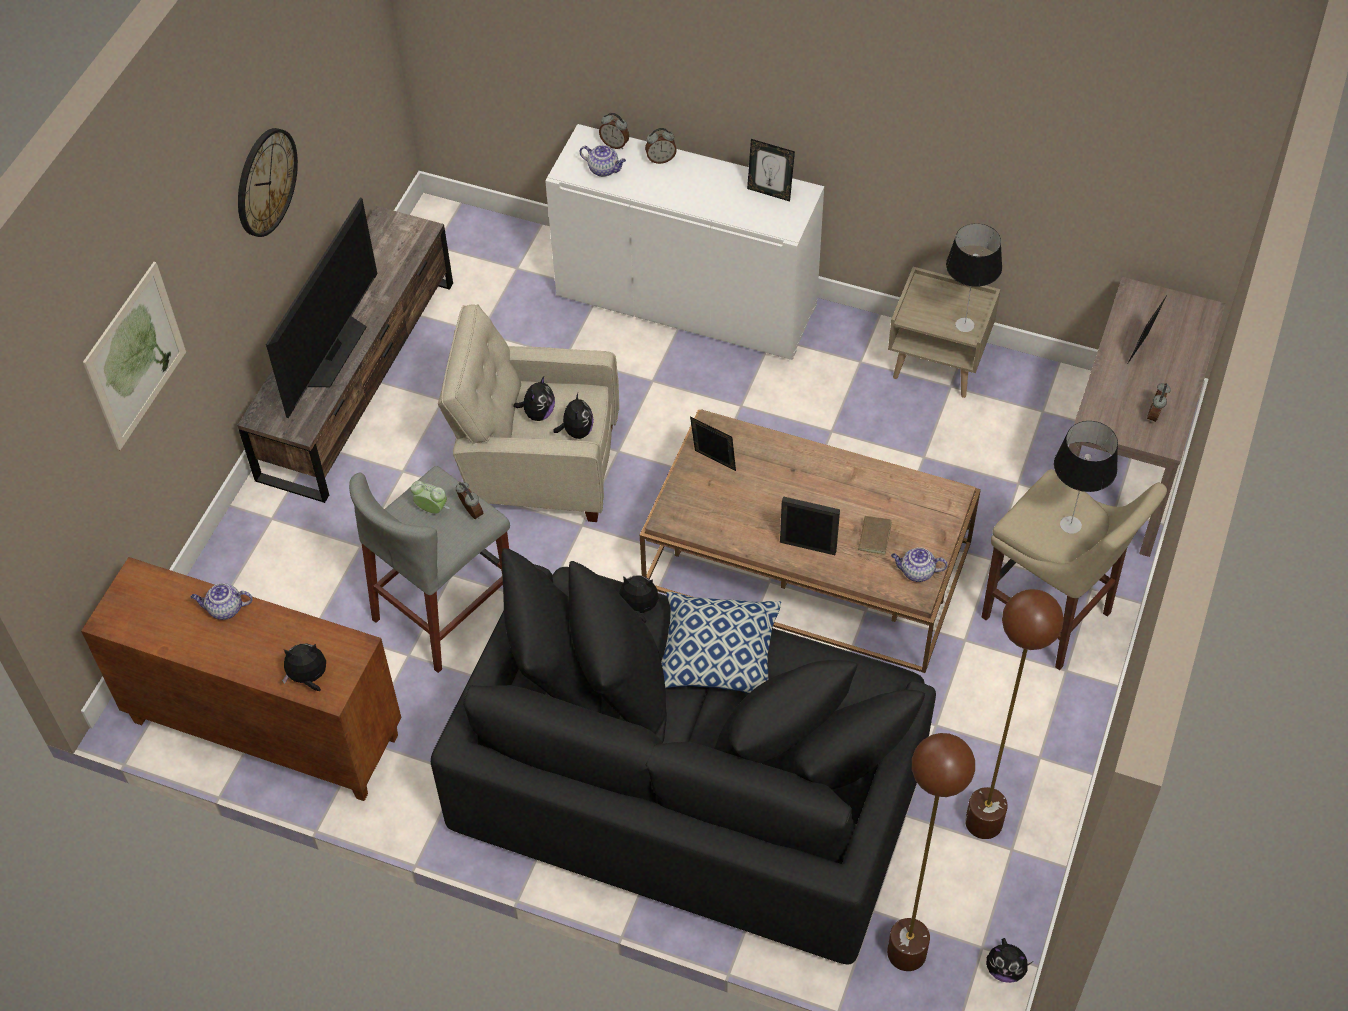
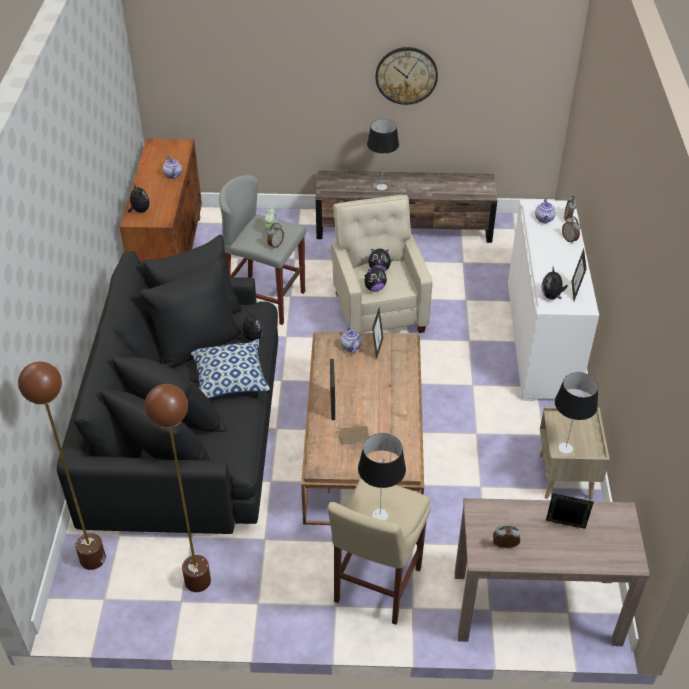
camera: 70 degrees right, 10 degrees down
(135, 356) = (262, 65): picture -> none
(332, 352) = (382, 187): television -> table lamp
(916, 572) = (334, 463): teapot -> teapot (350, 346)
(1005, 969) = (90, 615): plush toy -> plush toy (552, 296)

